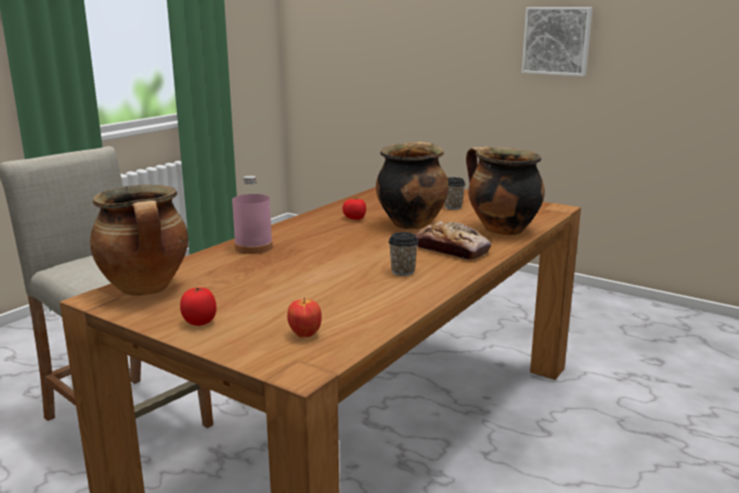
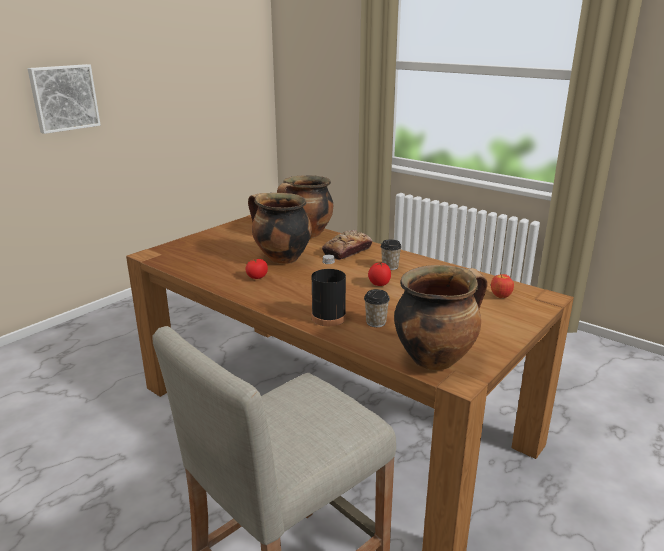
camera: 85 degrees left, 5 degrees up
(199, 322) = (494, 331): tomato -> tomato (379, 284)
(253, 247) = (328, 318): pink bottle -> black bottle
(453, 207) = (242, 243): cup -> cup (376, 322)

